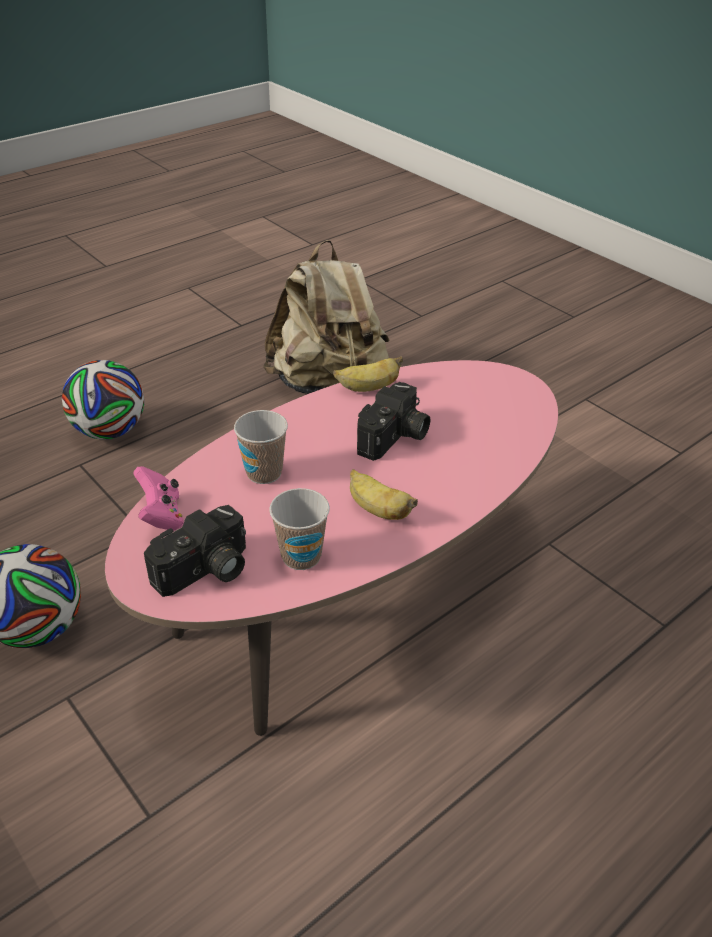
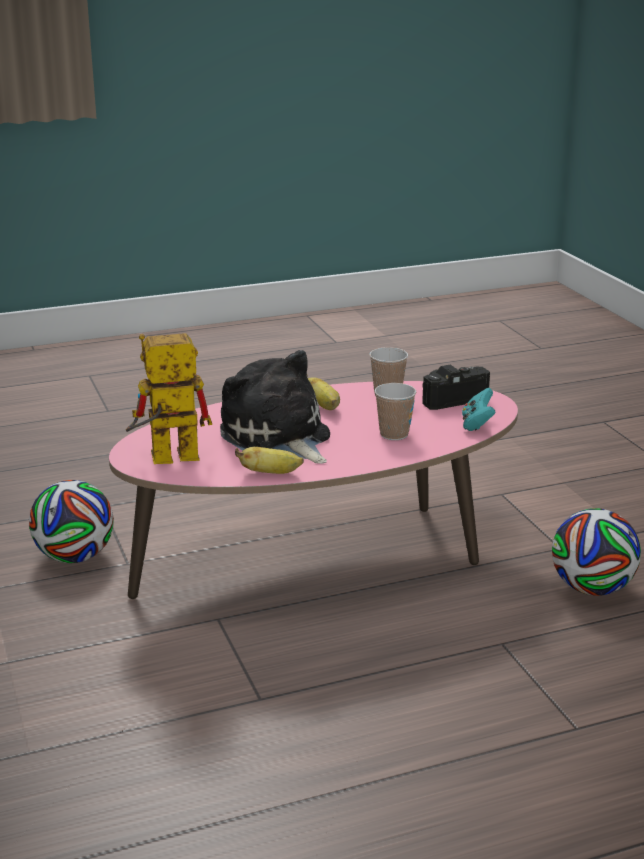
camera: 160 degrees left, 15 degrees down
(110, 431) = (541, 767): football -> football (75, 557)
(162, 515) = (477, 424): pink game controller -> turquoise game controller
(328, 385) = (218, 776): beige backpack -> none
(395, 438) = (277, 438): camera -> plush toy
(485, 384) = (163, 460): none -> toy robot

